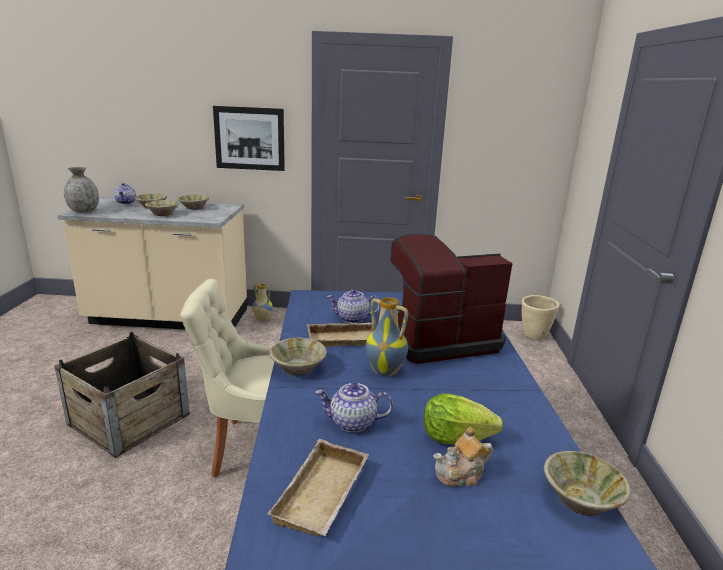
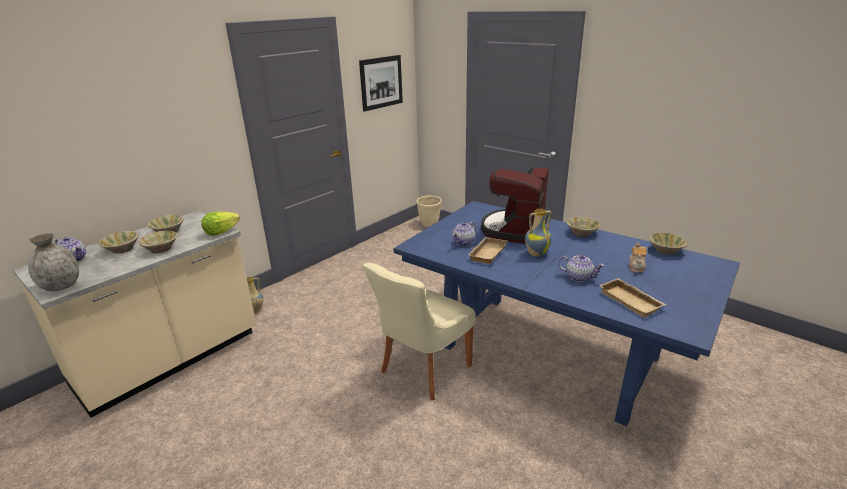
camera: 50 degrees left, 5 degrees up
(129, 418) = (315, 426): crate -> none
(249, 138) = (186, 142): picture -> picture (381, 82)
(298, 368) = (510, 275): beige bowl -> beige bowl (582, 233)
(352, 423) = (579, 277): teapot -> teapot turned 105 degrees counterclockwise
(455, 437) = (609, 258): lettuce -> lettuce (221, 232)

